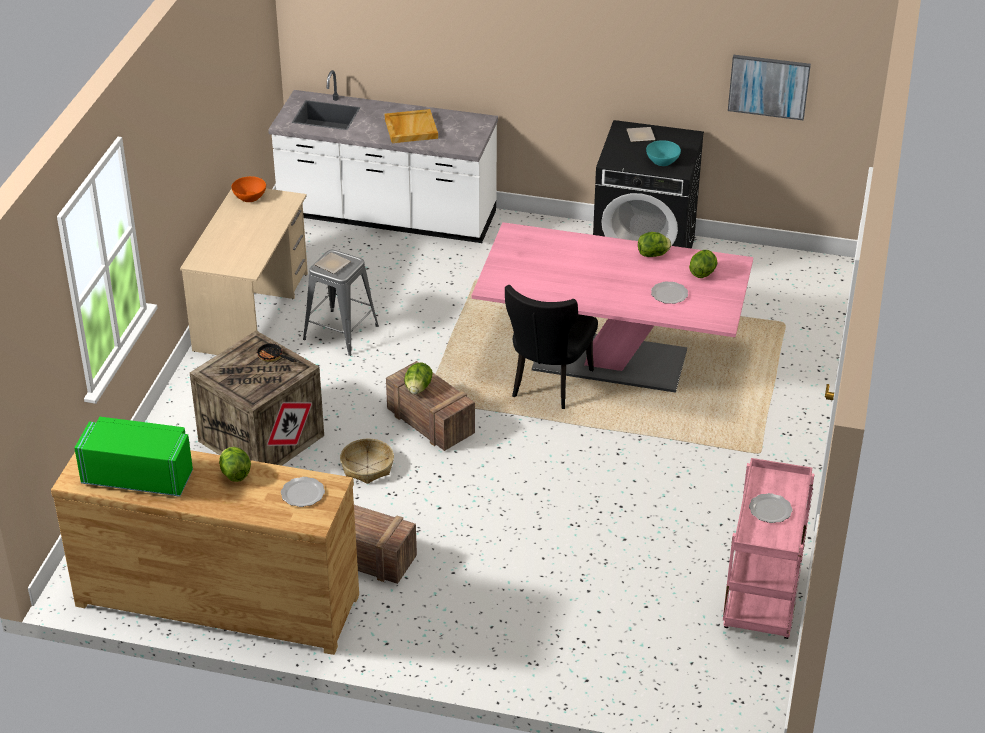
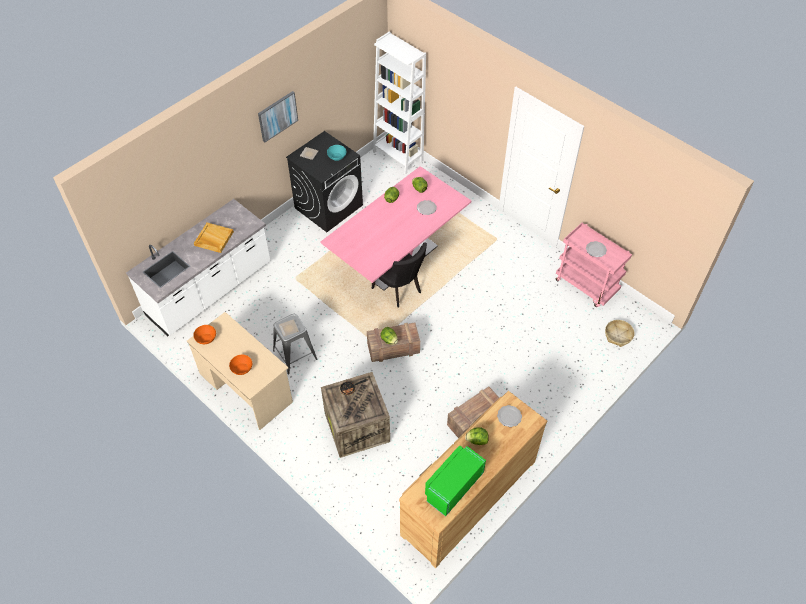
camera: 60 degrees left, 15 degrees up
(223, 243) = (242, 368): none -> orange bowl
(367, 467) = (410, 390): basket -> basket (618, 335)
(768, 86) = (345, 88): picture -> picture (277, 116)
(823, 282) = (398, 156): none -> white bookcase

